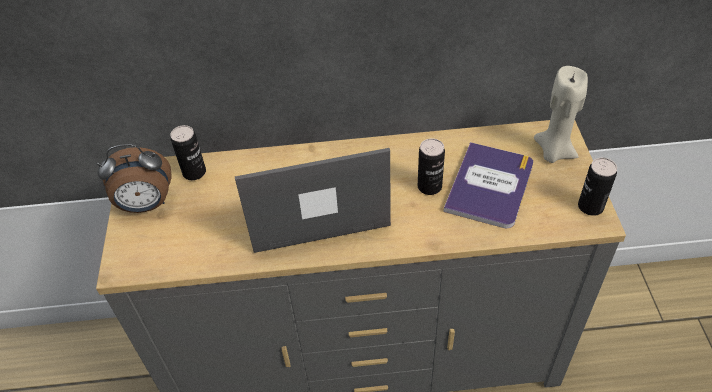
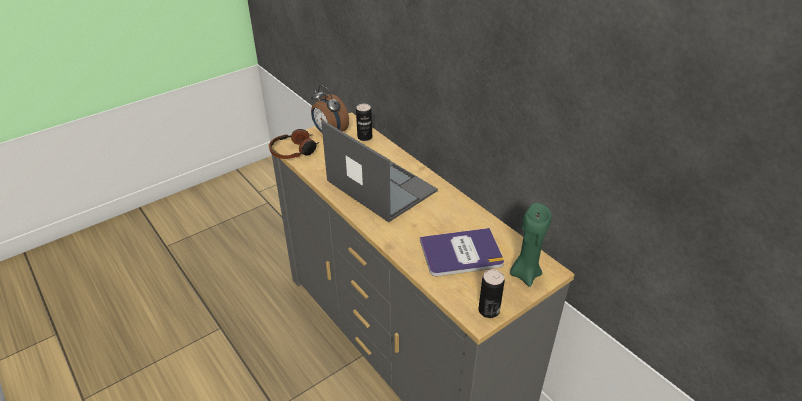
camera: 55 degrees right, 10 degrees down
(149, 263) = (294, 151): none -> headphones
(429, 186) = (435, 226): can -> none
(553, 152) = (525, 274): beige candle -> green candle

